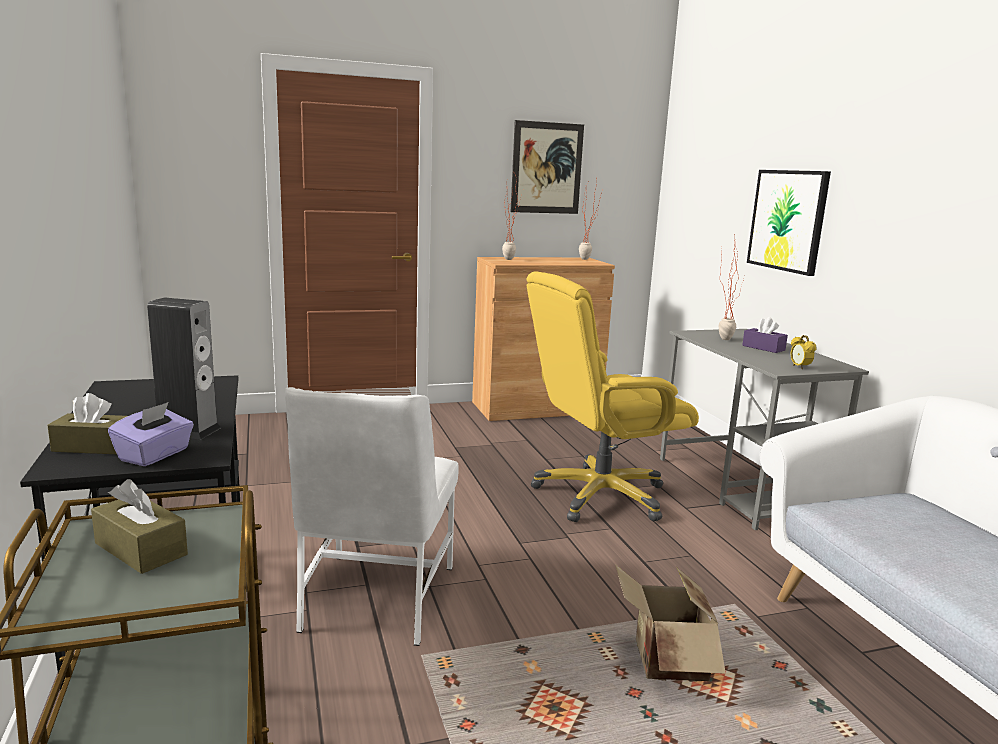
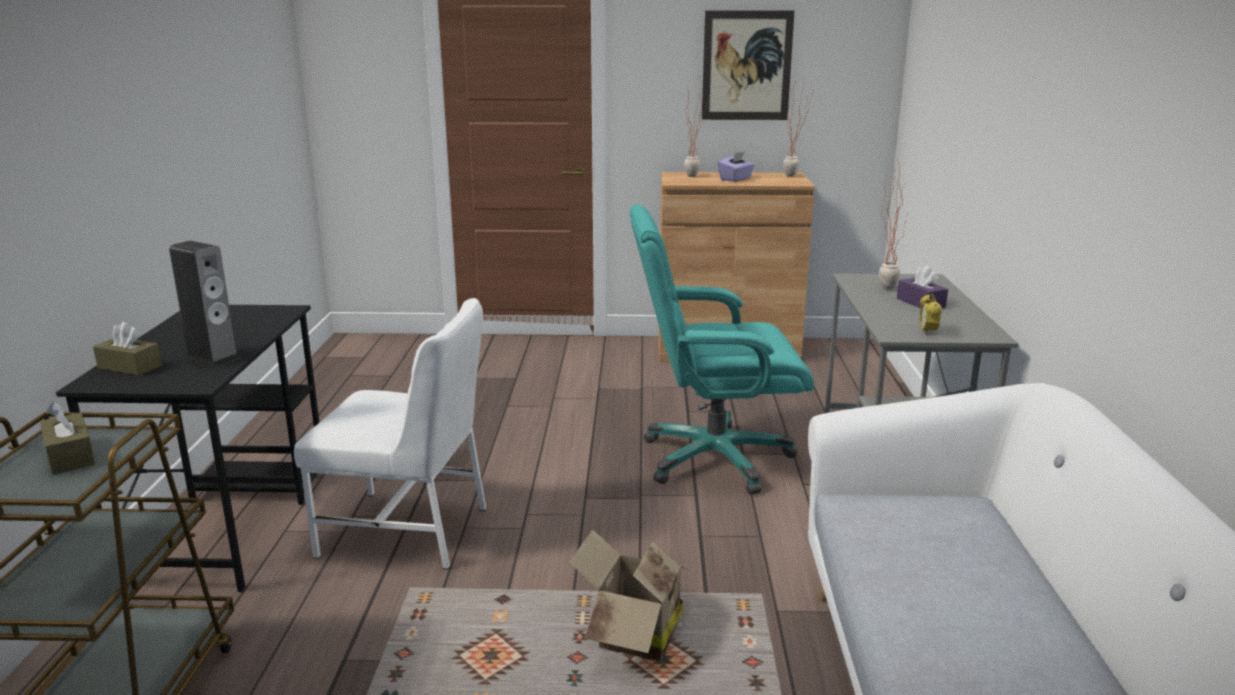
camera: 20 degrees right, 5 degrees up
(155, 455) = (166, 379): purple tissue box -> purple tissue box (735, 179)
(375, 599) = (407, 531): white chair -> white chair turned 105 degrees counterclockwise
(599, 496) = (713, 458): yellow office chair -> turquoise office chair
(788, 220) = (983, 141): picture -> none

